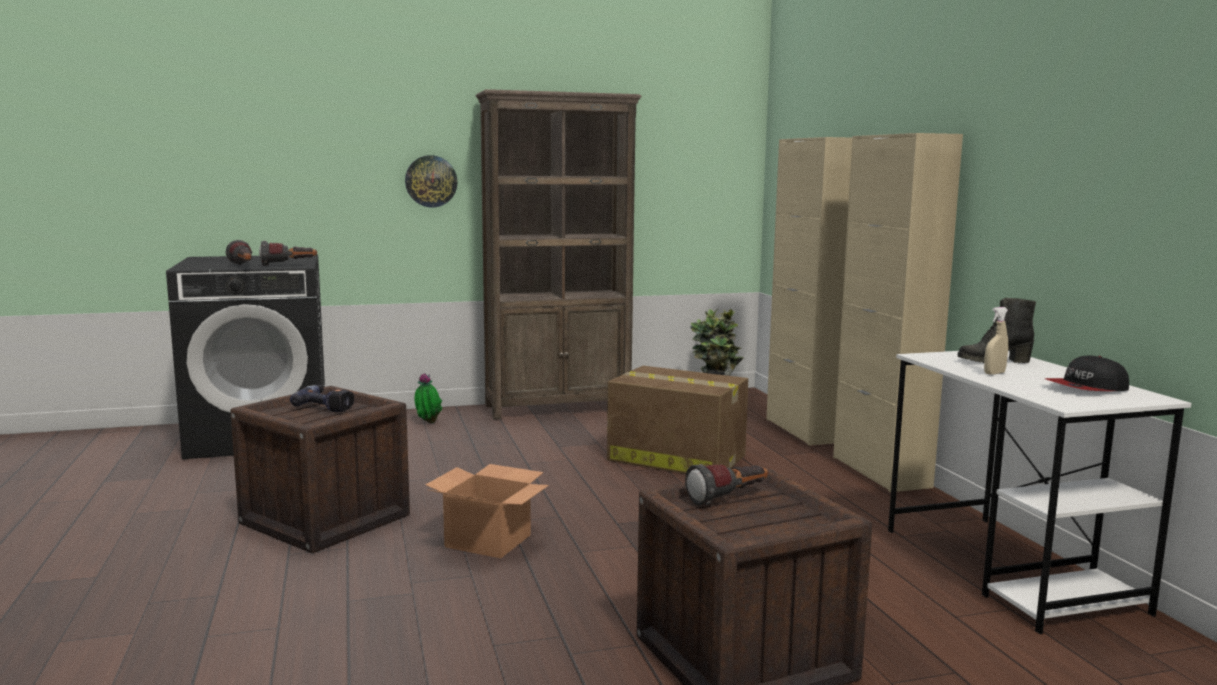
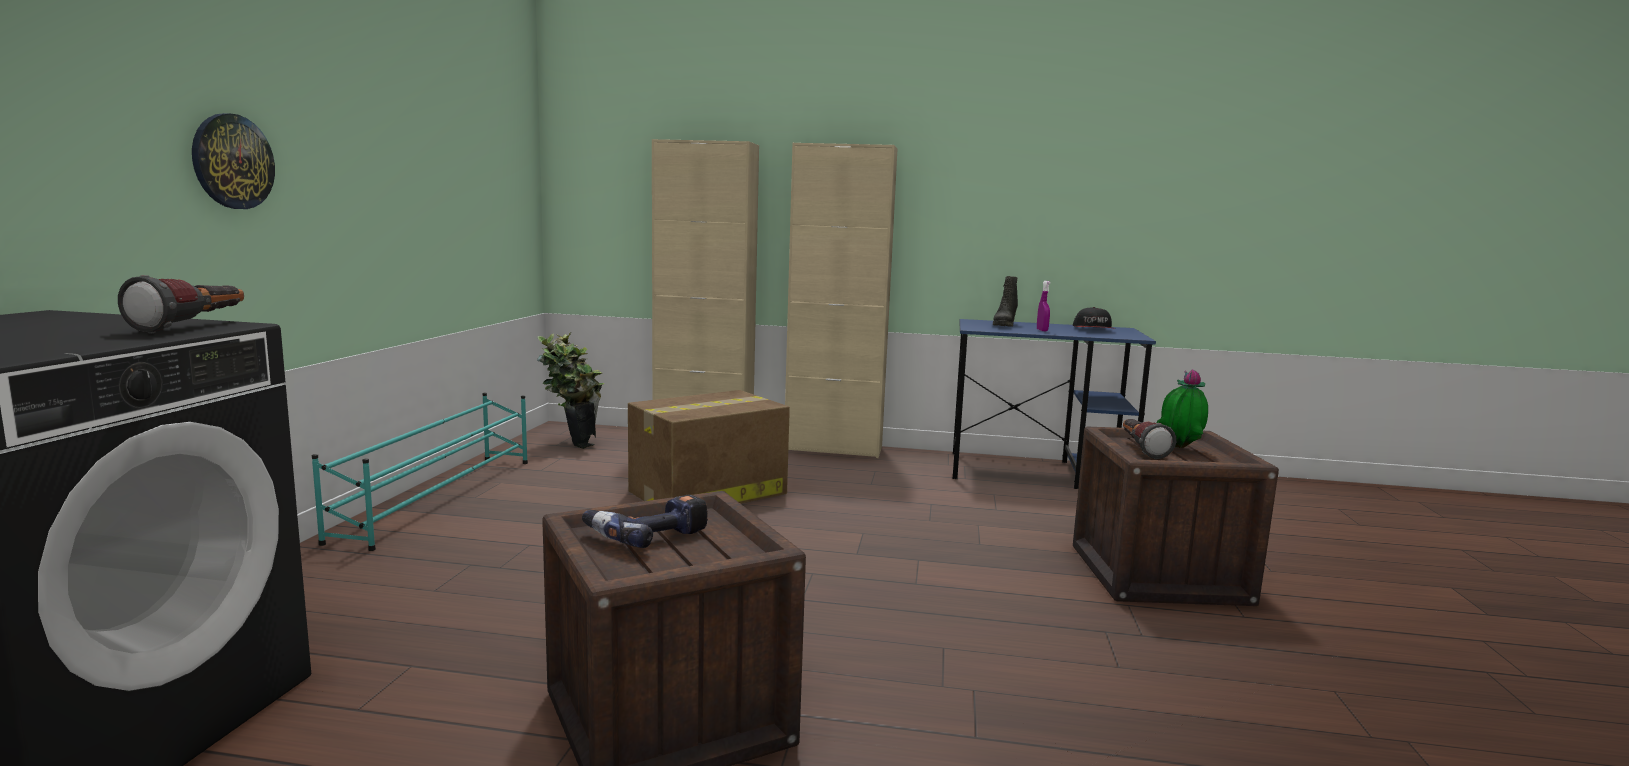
camera: 65 degrees left, 0 degrees up
(243, 267) = (117, 340): flashlight -> none
(428, 423) = (338, 577): potted plant -> potted plant (1179, 449)
(486, 541) = (851, 621): cardboard box -> none
(559, 407) = (440, 497): brown bookcase -> turquoise shoe rack
(994, 373) = (1042, 330): beige spray bottle -> purple spray bottle
(1010, 570) = (1039, 472): white desk -> blue desk

